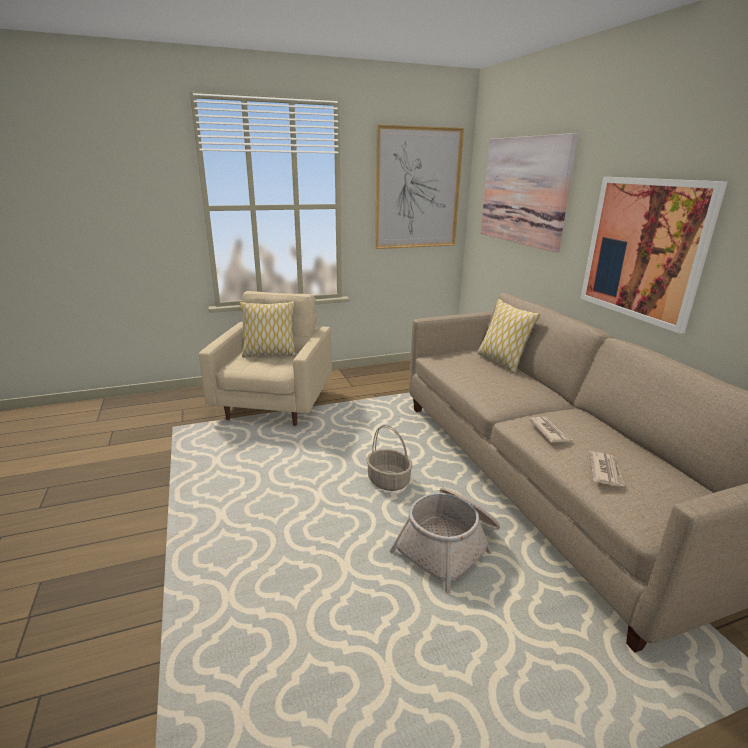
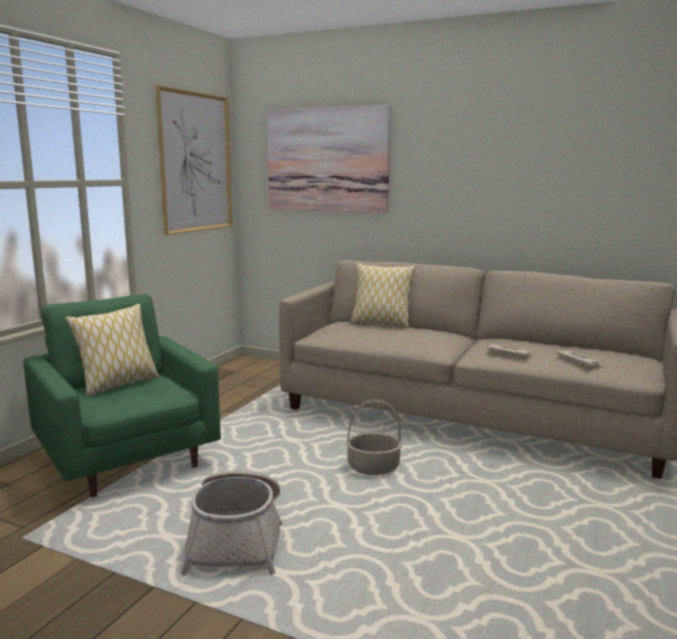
camera: 45 degrees left, 10 degrees down
(275, 404) = (127, 458): beige armchair -> green armchair
(449, 546) = (492, 484): basket -> basket (237, 539)
(644, 249) = (484, 197): picture -> none

